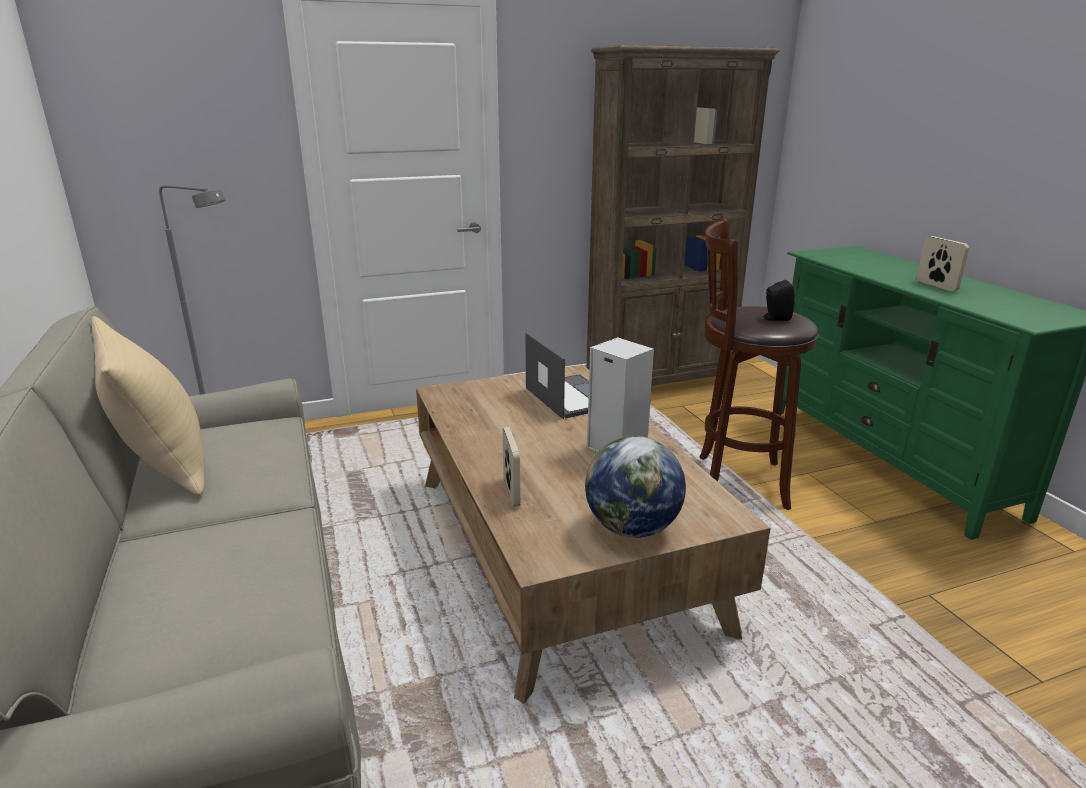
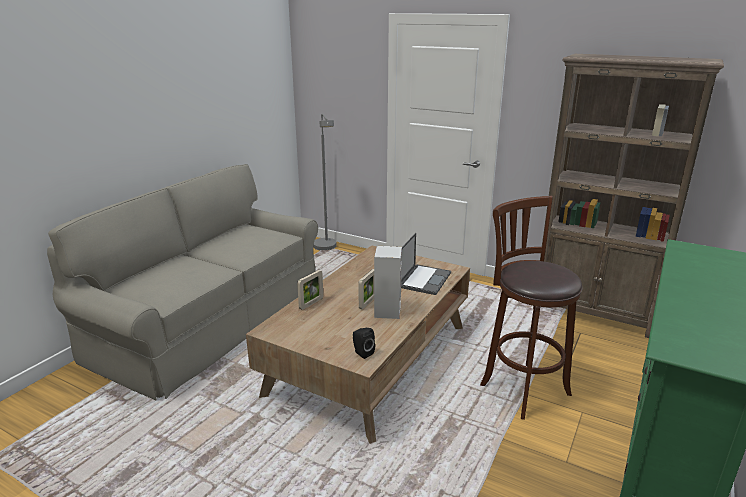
camera: 50 degrees right, 0 degrees up
(163, 465) = (228, 235): beige pillow -> none
(631, 528) = (318, 341): globe -> none
(775, 318) = (540, 276): black speaker -> black speaker (362, 353)
(936, 286) = (698, 302): picture frame -> picture frame (367, 302)

